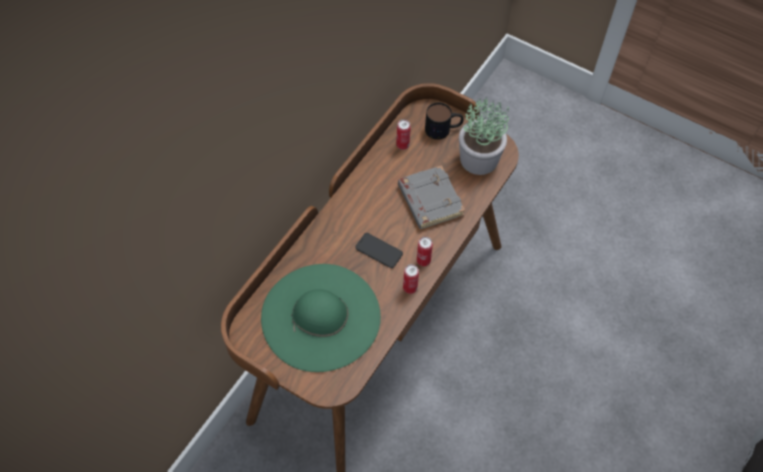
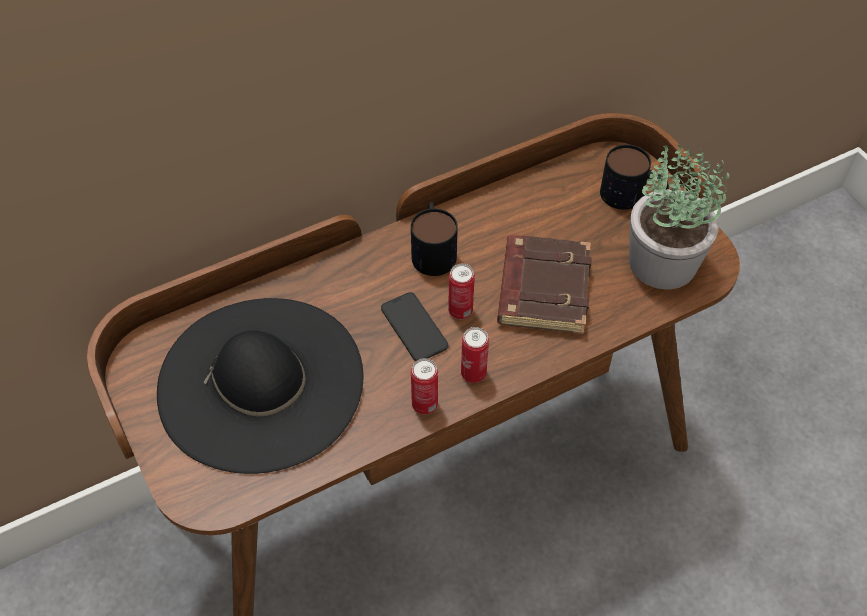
camera: 30 degrees right, 5 degrees down
(321, 316) = (261, 382): green hat -> black hat
(361, 204) = (433, 249): none -> mug
(402, 145) = (552, 194): can -> can (460, 311)
(429, 200) = (542, 288): grey book -> brown book

